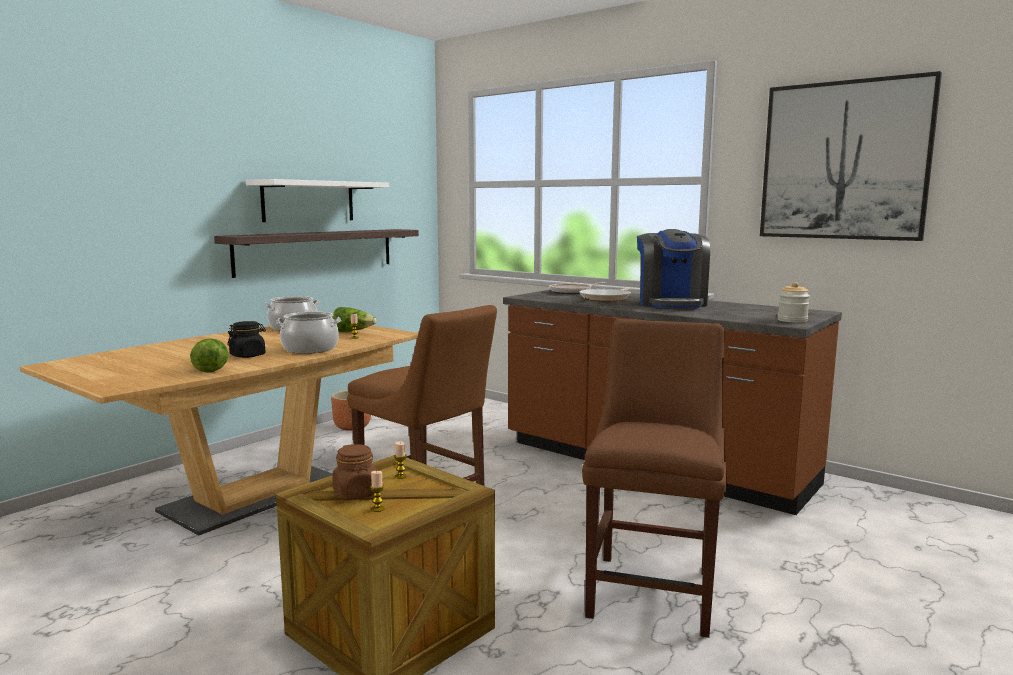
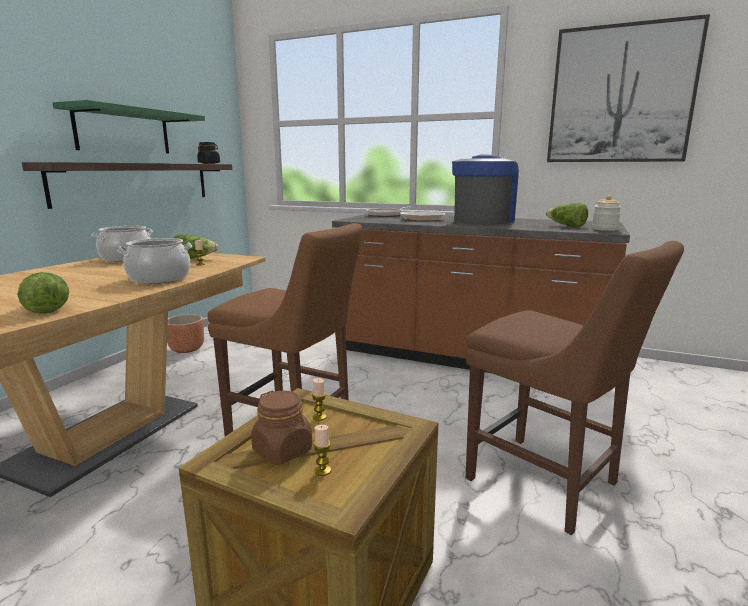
camera: 15 degrees left, 5 degrees up
(248, 355) = (88, 290): black jar -> black jar (209, 163)
(308, 201) = (123, 131): white shelf -> green shelf
(653, 589) = (548, 484): brown chair -> brown chair turned 135 degrees clockwise
(671, 303) = (483, 221): coffee machine -> coffee machine turned 135 degrees counterclockwise
(755, 314) = (566, 226): none -> lettuce

